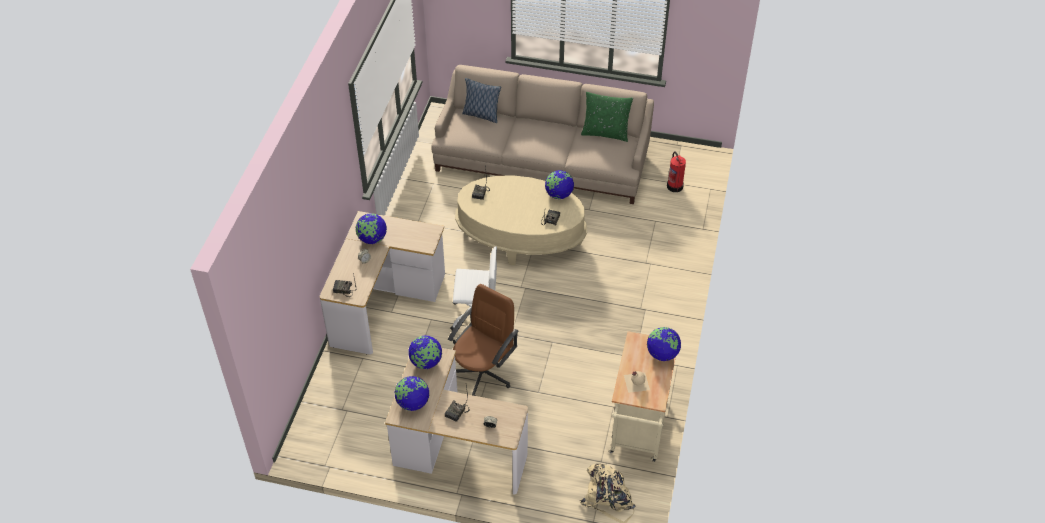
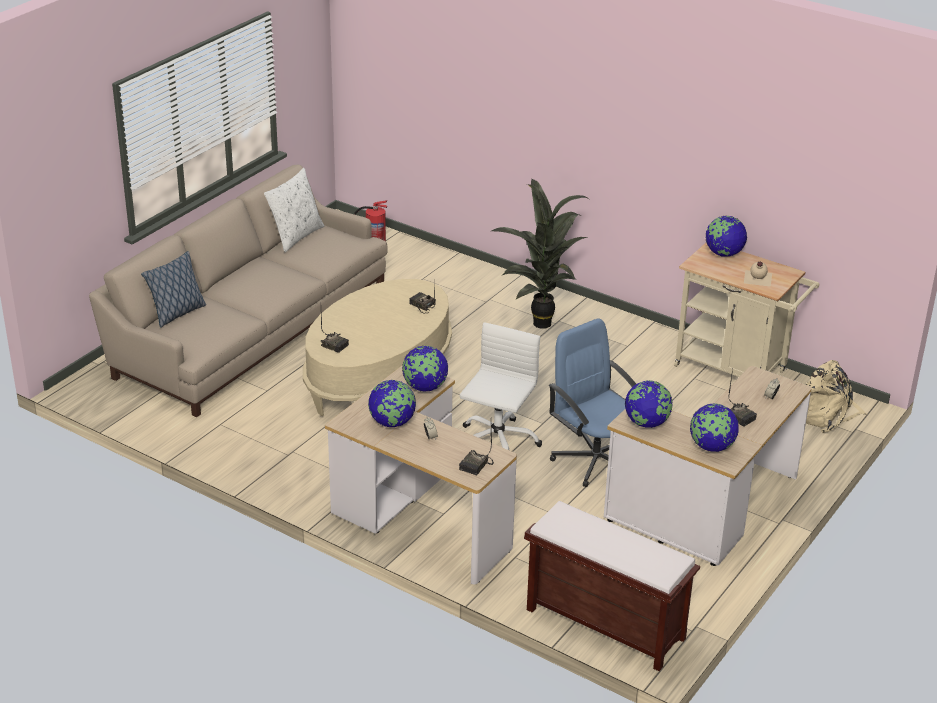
camera: 70 degrees left, 15 degrees down
(315, 418) = (603, 624): none -> brown bench
(483, 373) = (595, 459): brown office chair -> blue office chair
(558, 195) = (383, 290): globe -> globe (425, 387)
(605, 133) = (295, 236): green pillow -> white pillow
(638, 299) = (540, 321): none -> potted plant

